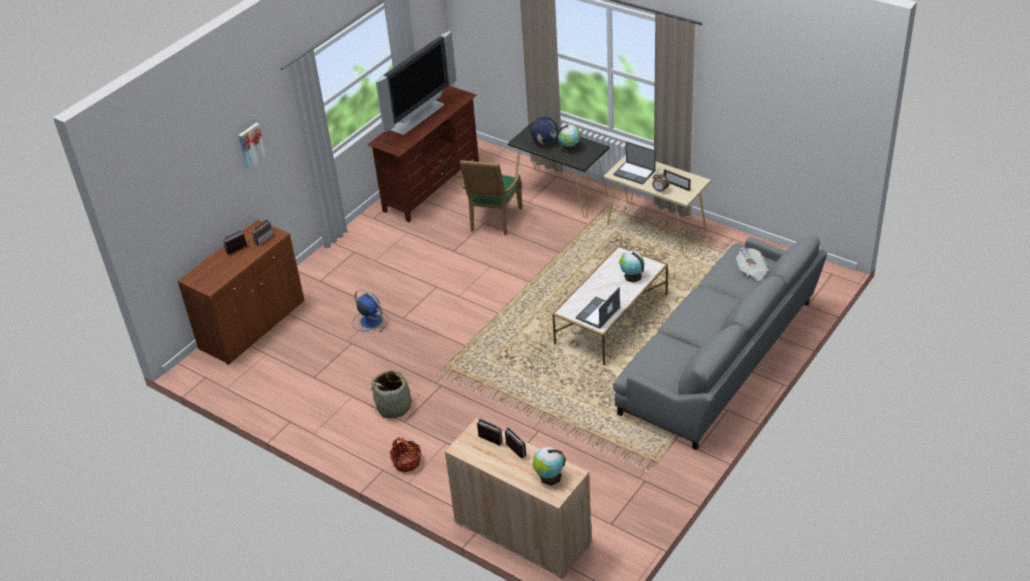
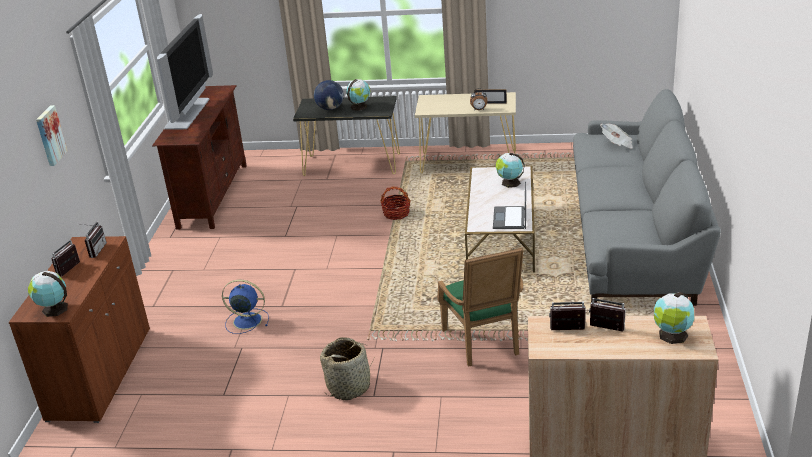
camera: 30 degrees left, 10 degrees down
(207, 281) = (53, 309): none -> globe
(407, 462) = (414, 432): basket -> basket (396, 214)
(493, 221) = (305, 202): green armchair -> green armchair (484, 344)
(635, 173) = (442, 105): laptop -> none

